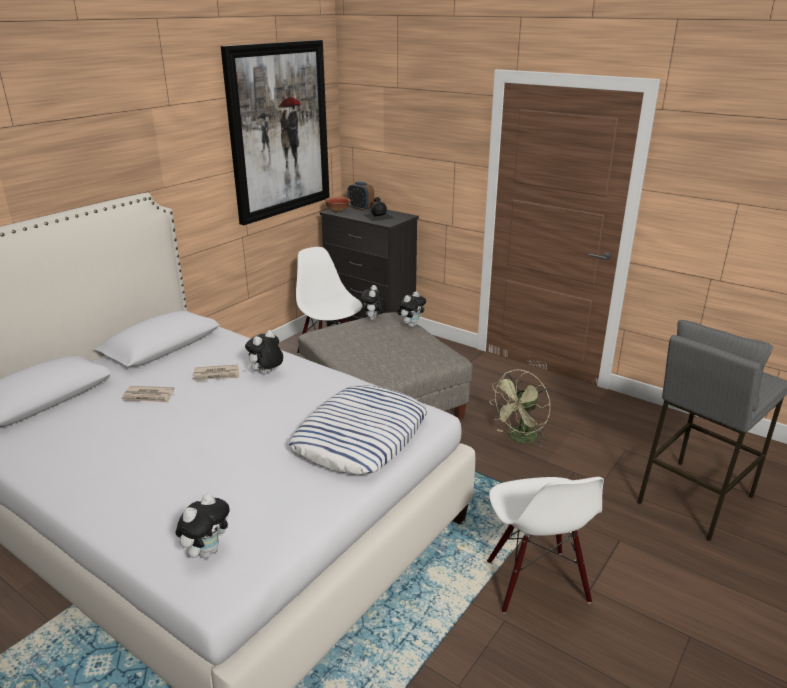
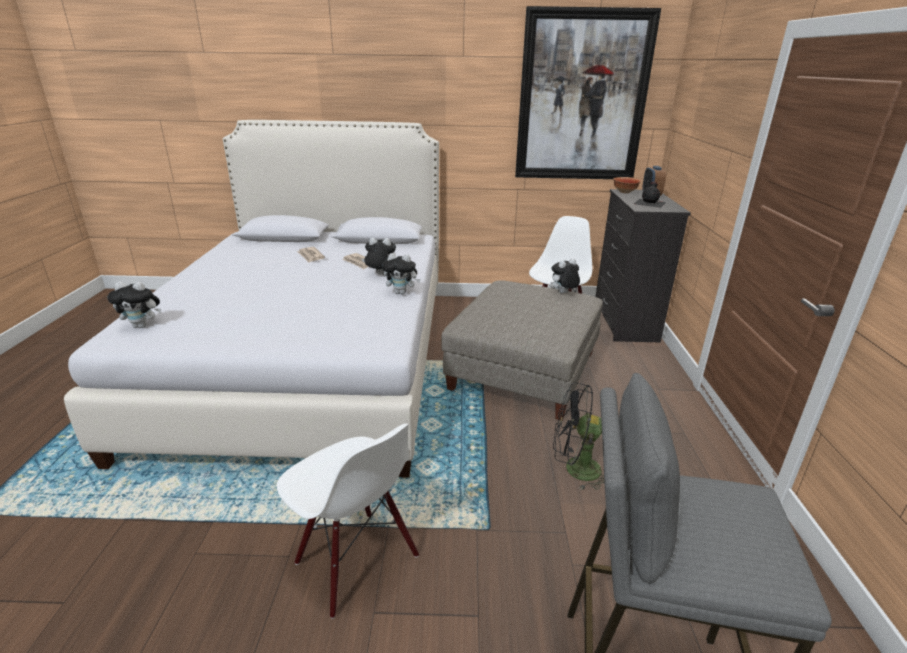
camera: 55 degrees right, 0 degrees up
(360, 436) = (324, 331): pillow -> none
(411, 325) = (582, 310): plush toy -> plush toy (401, 293)
(519, 439) = (574, 469): green fan -> black fan
(535, 582) = (356, 561): white chair -> white chair turned 90 degrees counterclockwise

